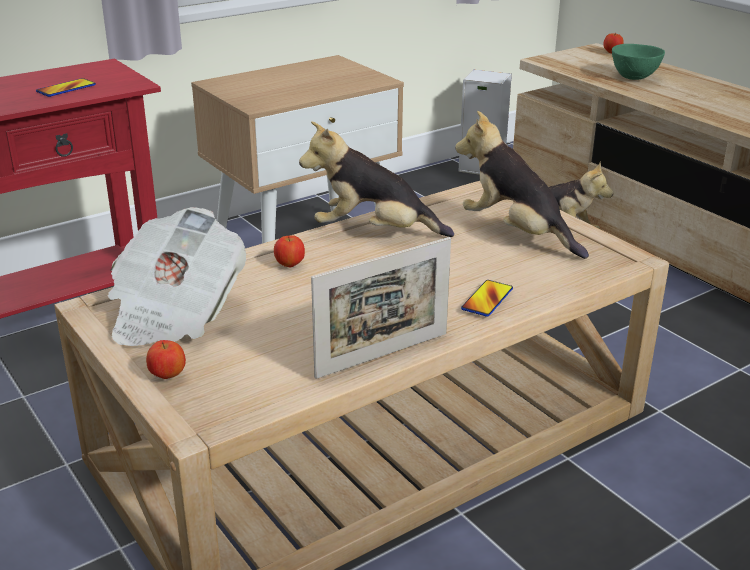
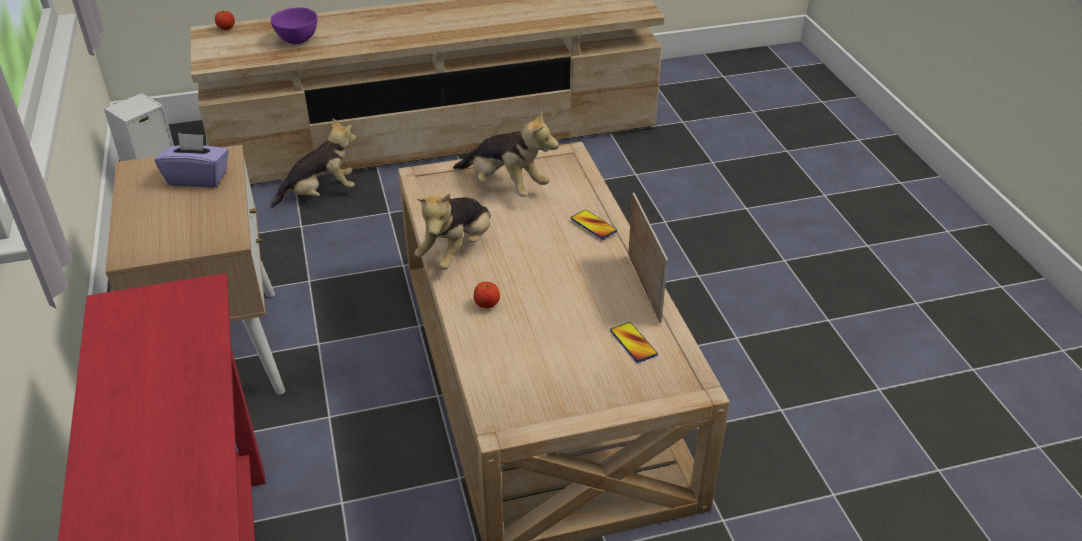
camera: 70 degrees left, 10 degrees up
(66, 89) = (179, 338): phone -> phone (633, 343)
(168, 375) = (628, 394): apple -> none
(174, 312) = (535, 379): newspaper -> none
(337, 79) = (198, 178): none -> purple tissue box
(516, 233) = (505, 186): plush toy -> plush toy turned 120 degrees counterclockwise
(635, 77) = (297, 40): green bowl -> purple bowl

